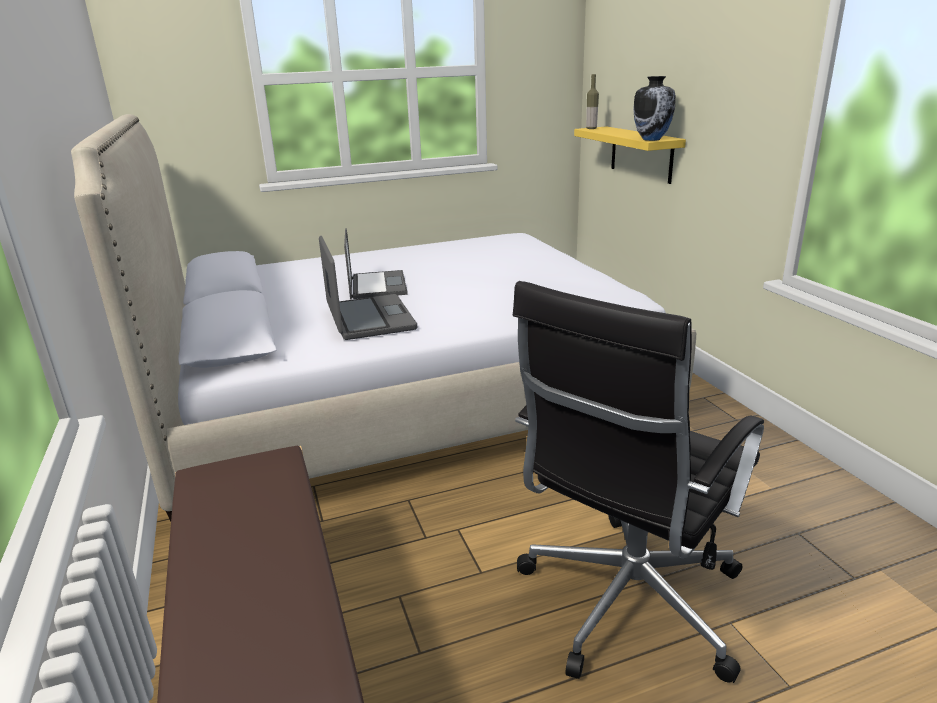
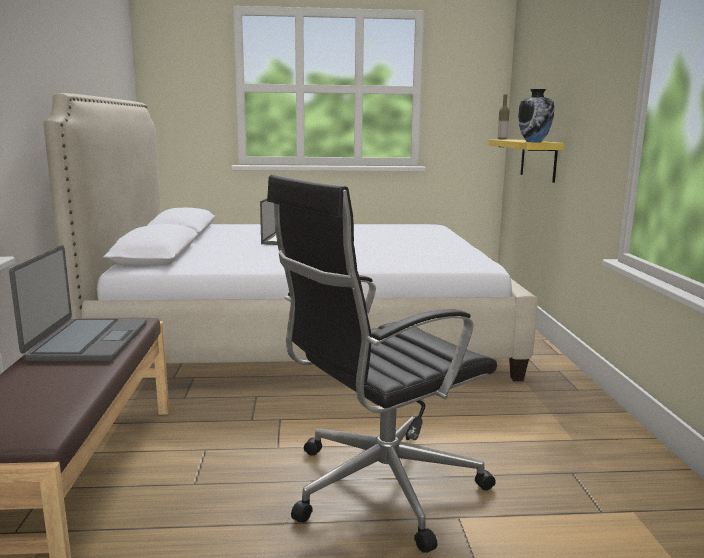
camera: 15 degrees right, 10 degrees down
(369, 319) = (262, 254): laptop -> laptop (87, 342)

